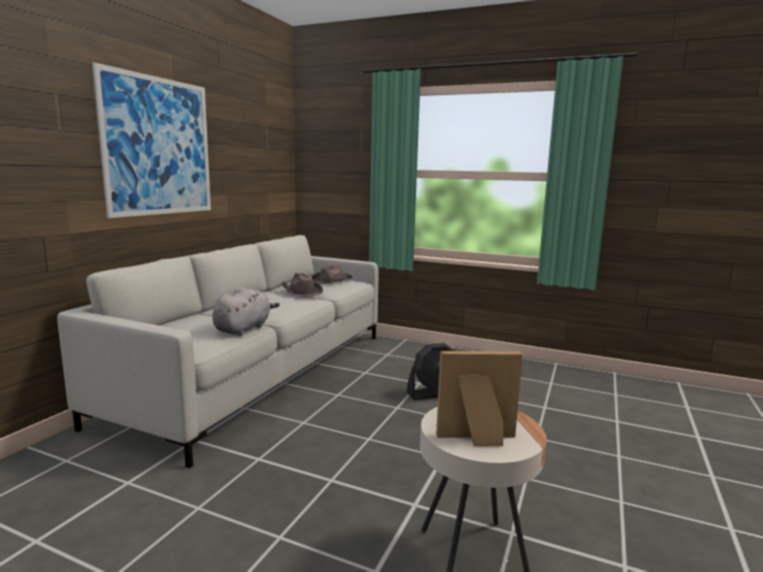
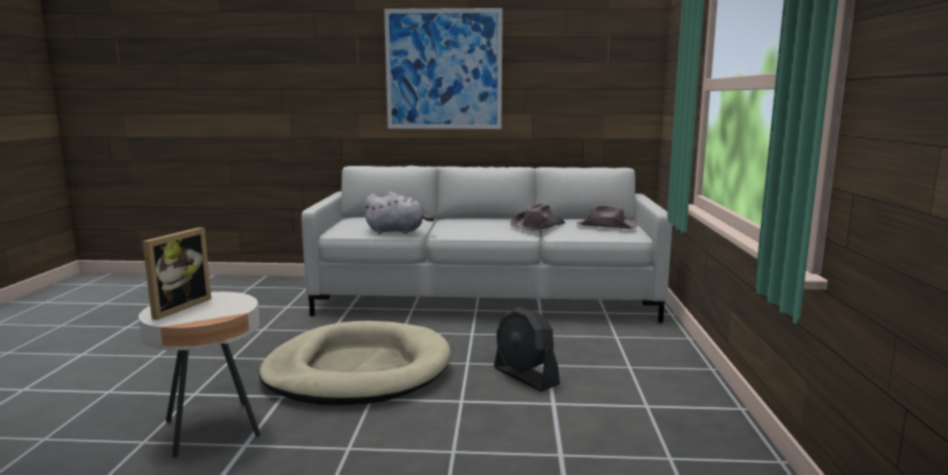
camera: 70 degrees right, 0 degrees up
(380, 456) = (358, 371): none -> beige dog bed
(477, 440) = (176, 307): picture frame -> picture frame turned 45 degrees clockwise

